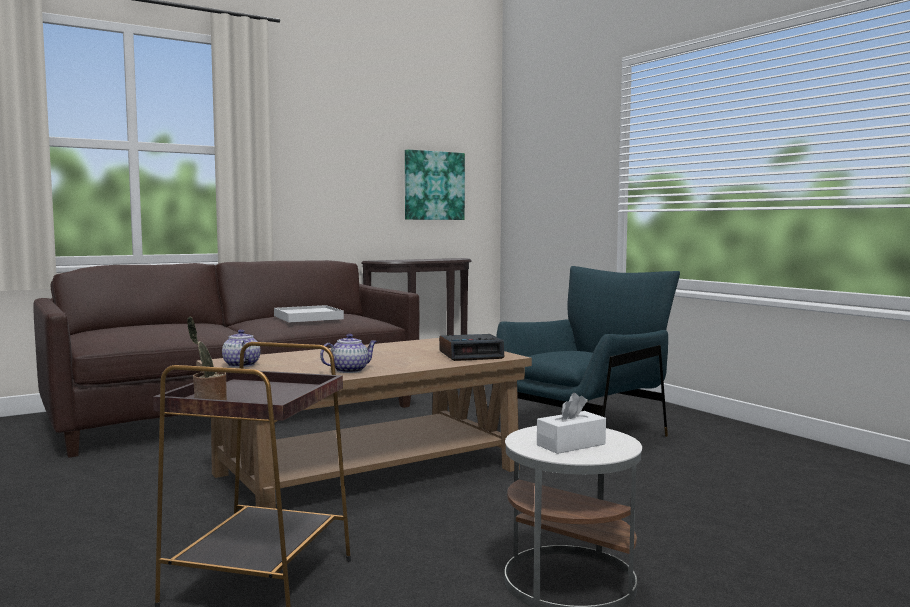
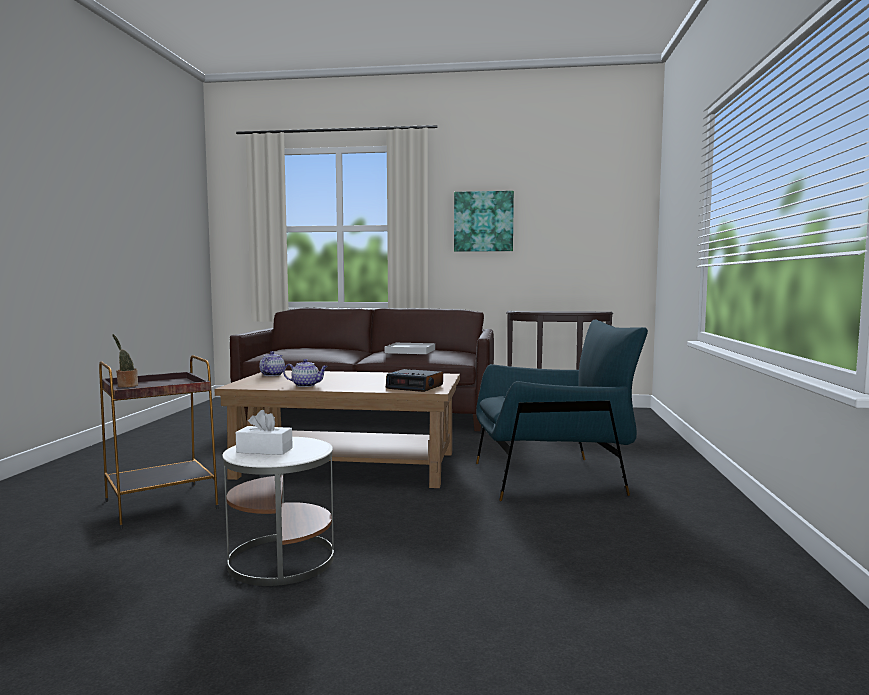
camera: 40 degrees right, 0 degrees up
(434, 185) = (580, 246): picture -> picture (483, 221)

